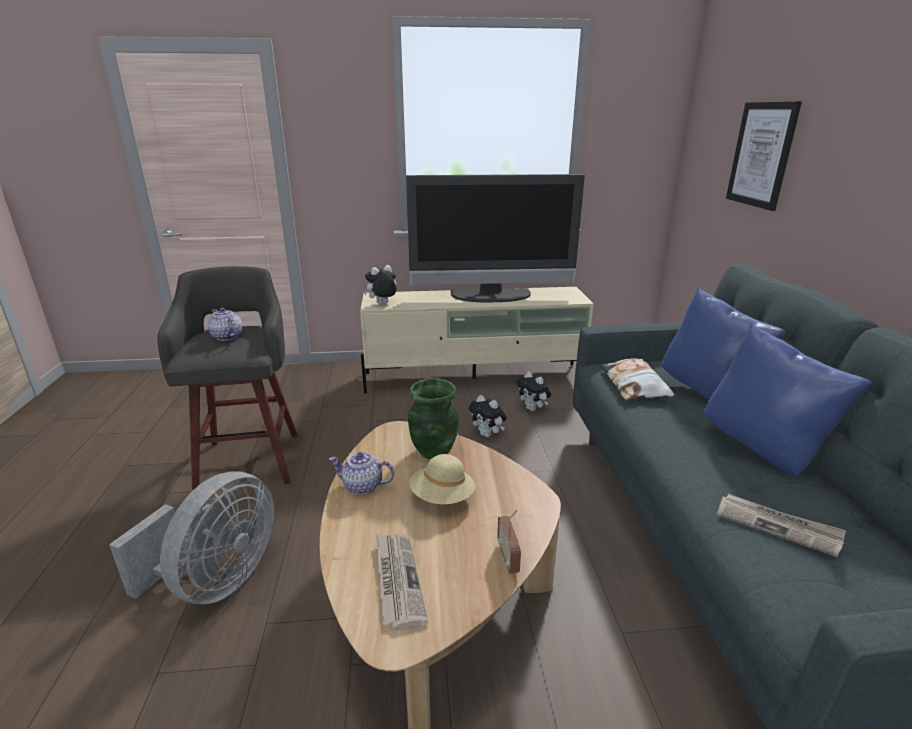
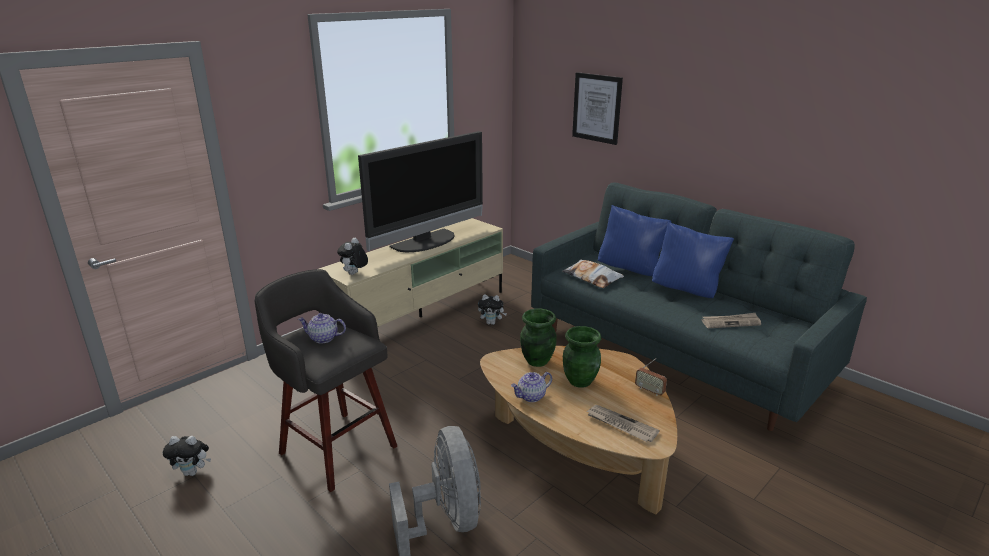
camera: 40 degrees left, 0 degrees up
(442, 497) = (580, 381): beige hat -> green vase
(487, 435) = (486, 352): plush toy -> plush toy (192, 472)

